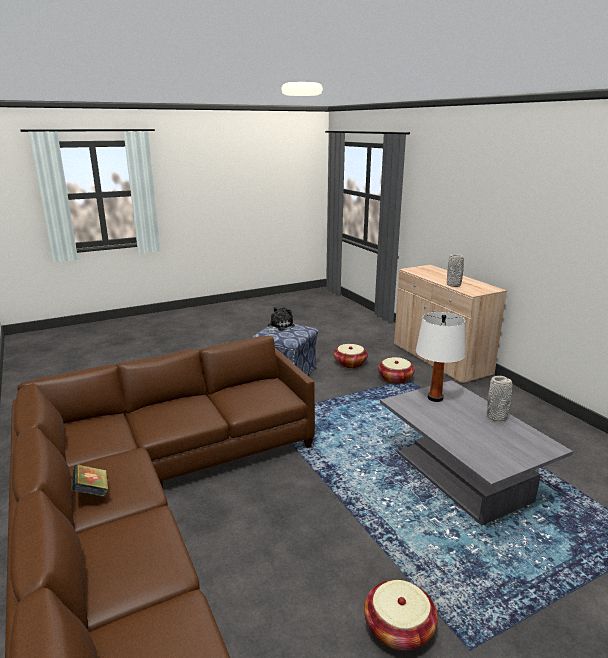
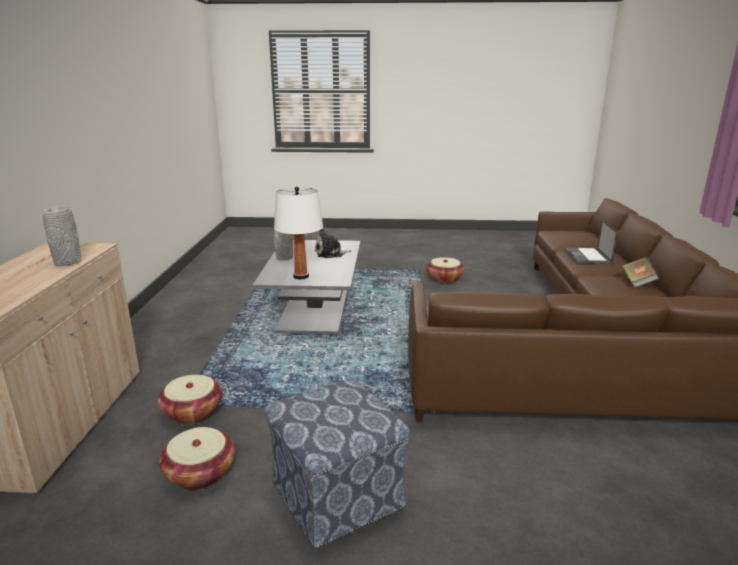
camera: 150 degrees left, 0 degrees up
(143, 552) = (588, 256): none -> laptop
(279, 326) = (336, 425): plush toy -> plush toy (330, 254)

